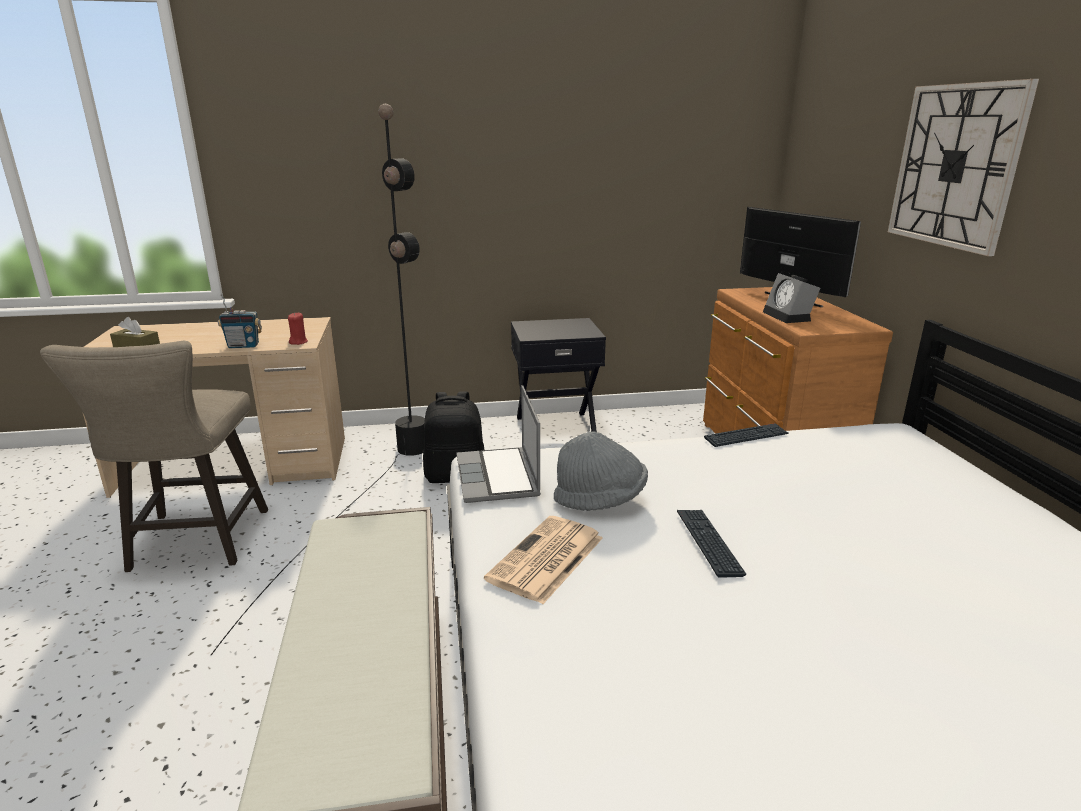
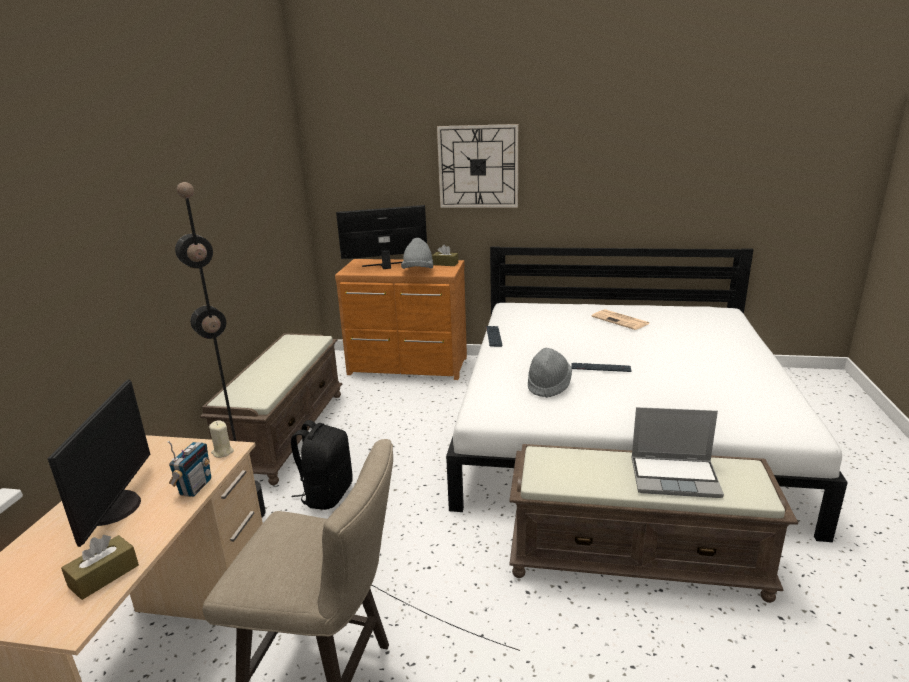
camera: 70 degrees left, 0 degrees up
(221, 333) = (114, 508): none -> monitor
(298, 342) = (222, 452): red candle -> beige candle
(498, 477) = (506, 411): laptop -> laptop (675, 477)
(546, 560) = (605, 409): newspaper -> newspaper (621, 320)
(555, 427) = (286, 432): black nightstand -> brown bench
(789, 316) = (418, 271): alarm clock -> grey hat
(850, 324) = (445, 264): none -> brown tissue box

